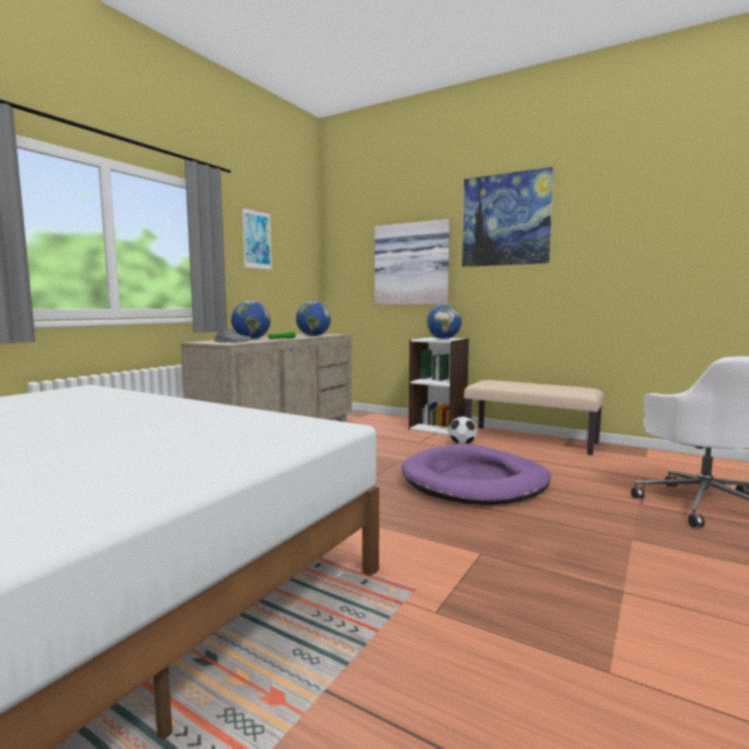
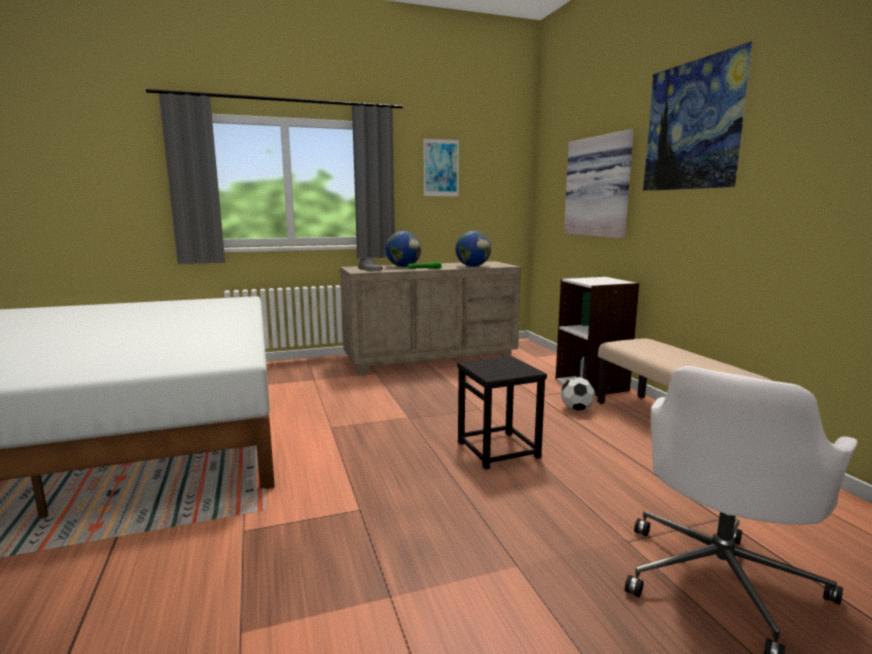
camera: 40 degrees right, 5 degrees up
(443, 338) = (602, 281): globe -> none
(475, 481) = (498, 450): purple dog bed -> black stool

